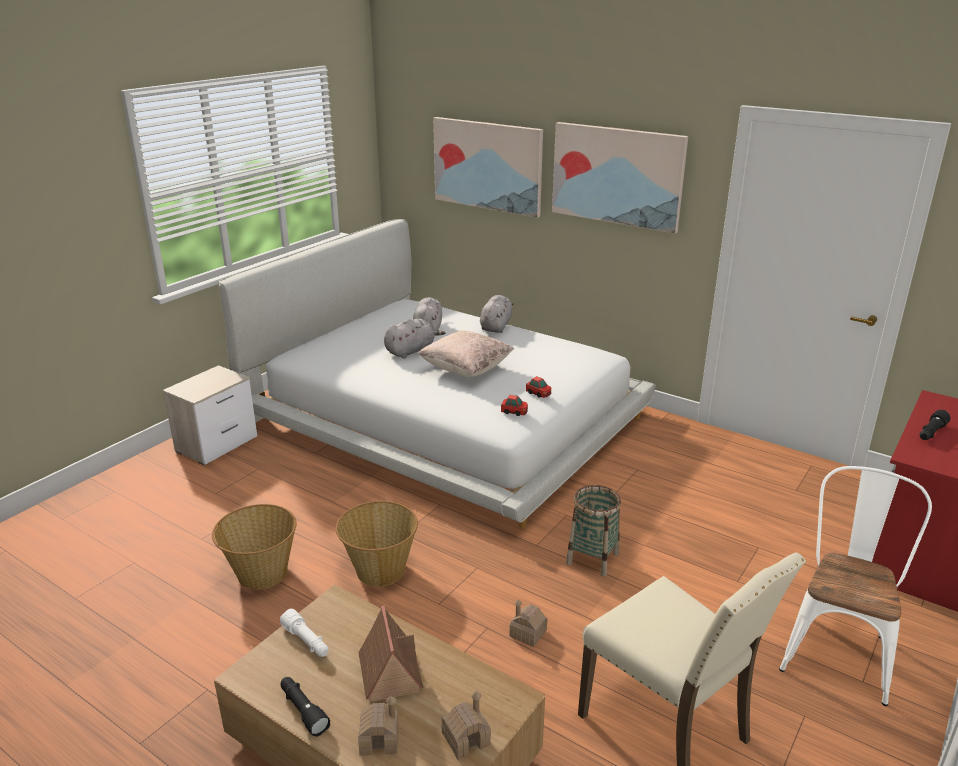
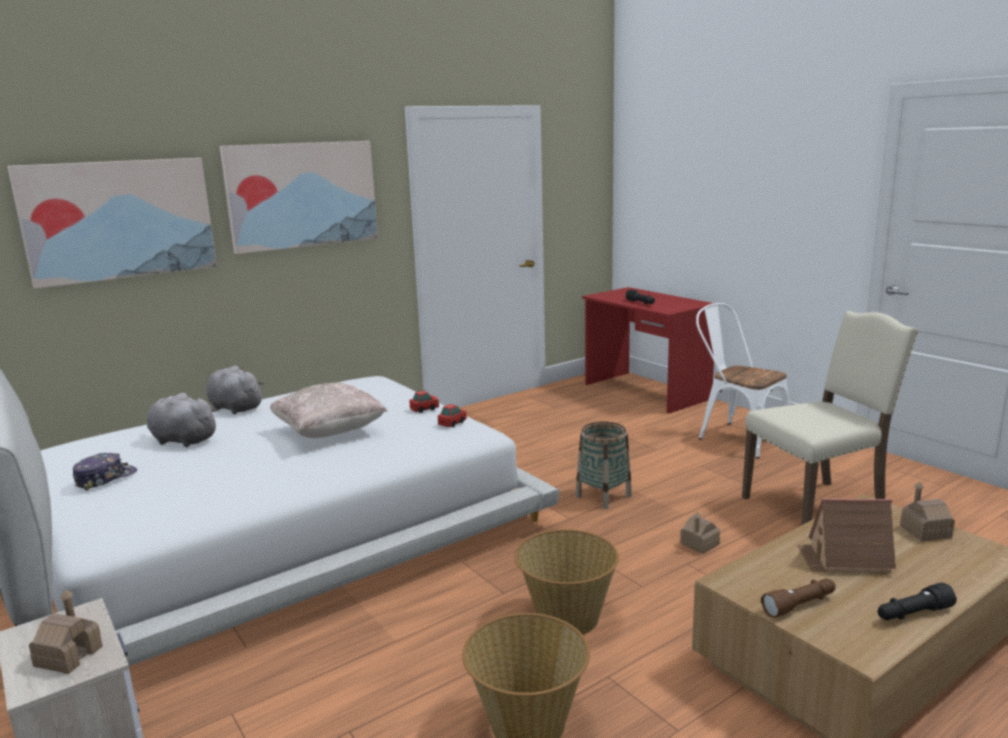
camera: 70 degrees left, 10 degrees down
(306, 641) = (800, 605): white flashlight -> brown flashlight
(364, 328) = (105, 478): none -> cap
(379, 739) = (939, 572): toy house -> toy house (68, 656)
(411, 351) = (233, 455): grey plush toy -> none

